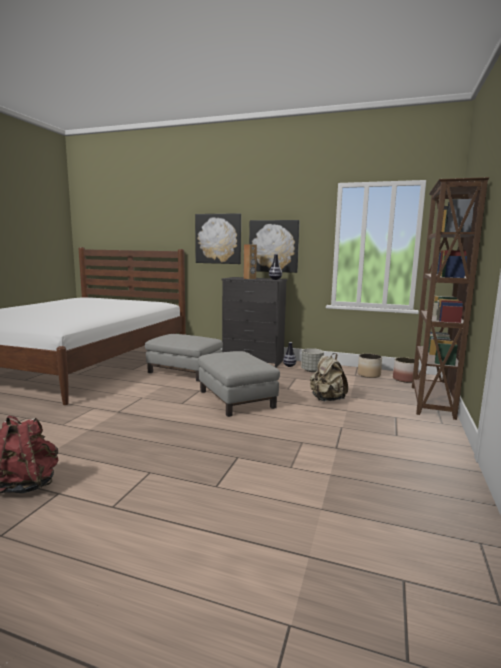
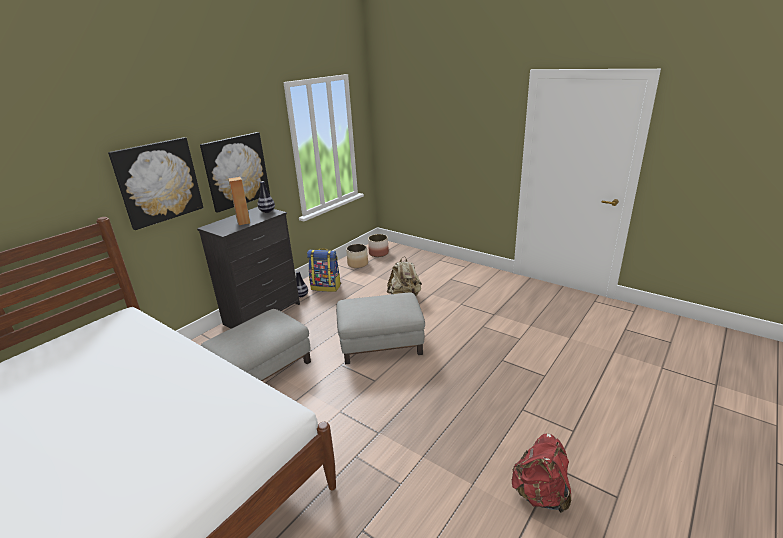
camera: 70 degrees left, 15 degrees up
(312, 371) = (326, 287): grey planter -> backpack
(430, 402) = (429, 258): brown bookcase -> none

